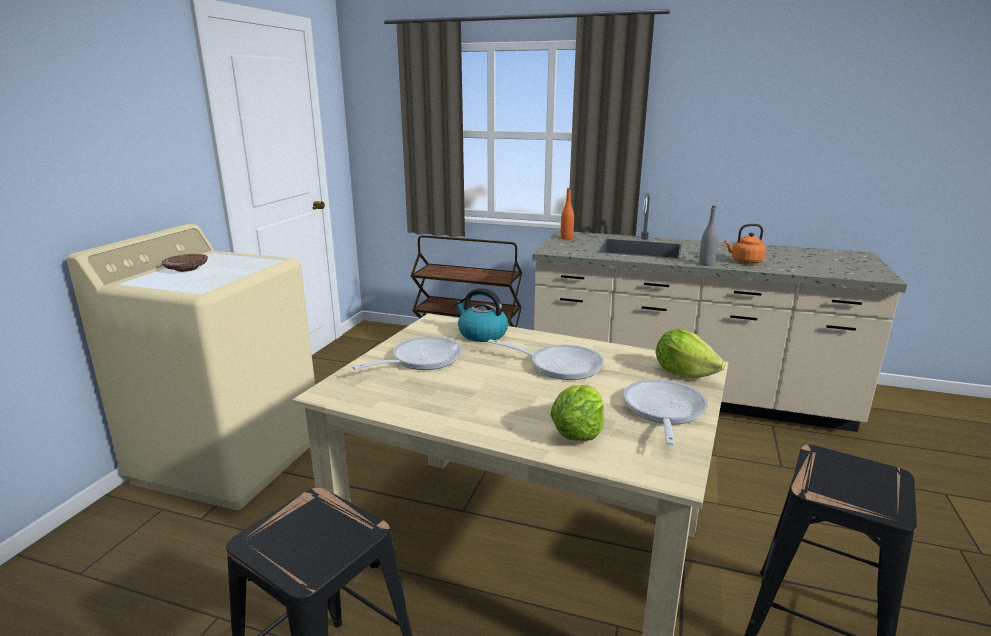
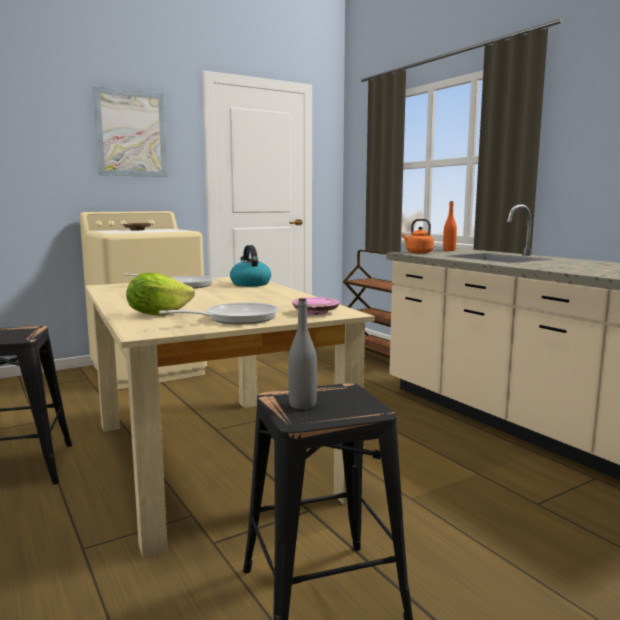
camera: 40 degrees right, 10 degrees down
(113, 107) = (131, 133): none -> picture
(559, 365) = (247, 298): frying pan -> none
(683, 373) = (316, 312): lettuce -> pink plate
(706, 264) = (522, 266): grey bottle -> grey bottle (302, 405)
(745, 261) = (575, 268): orange kettle -> orange kettle (417, 253)

